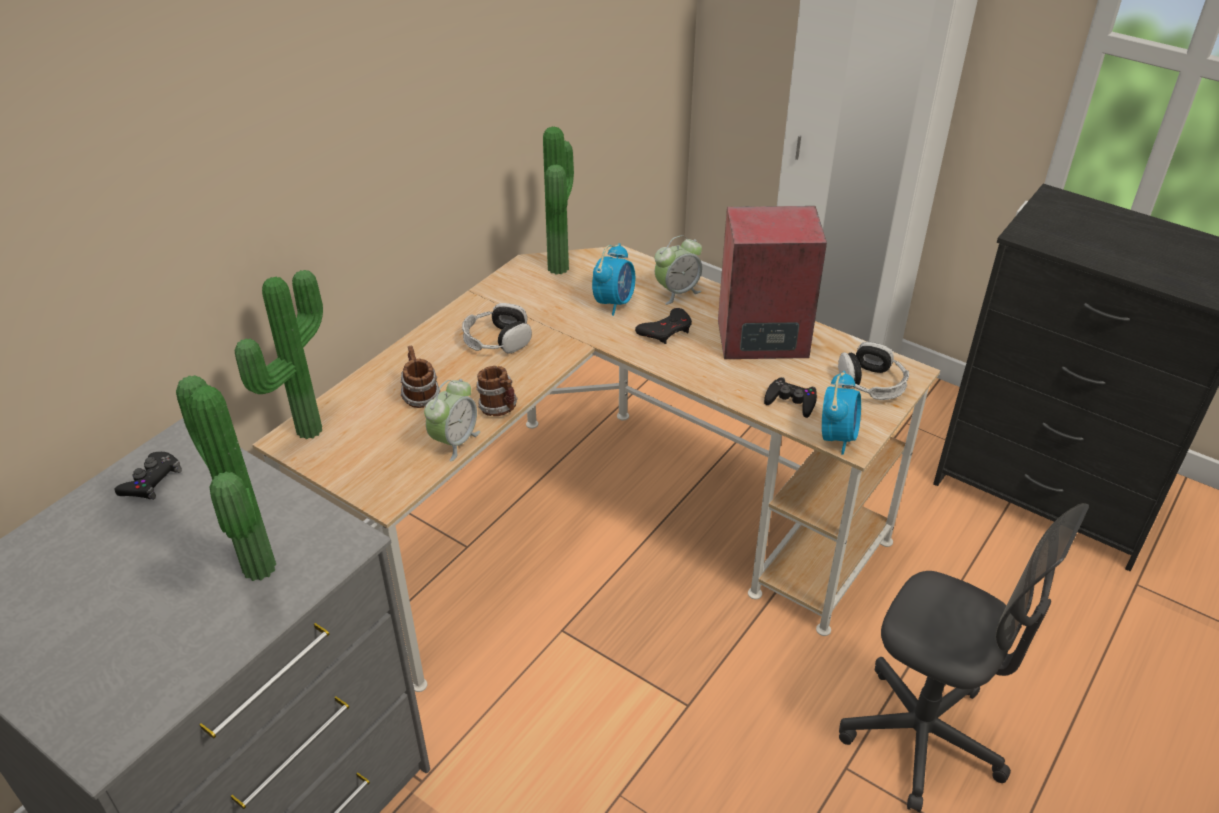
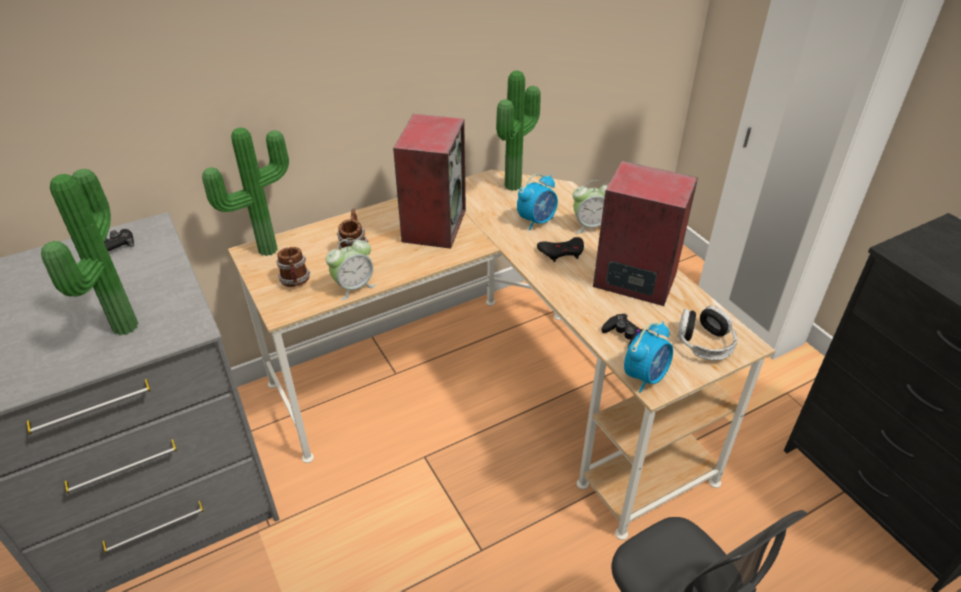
camera: 25 degrees right, 0 degrees up
(497, 340) = (433, 225): headphones -> speaker
(500, 409) = (401, 273): mug -> mug (296, 282)

